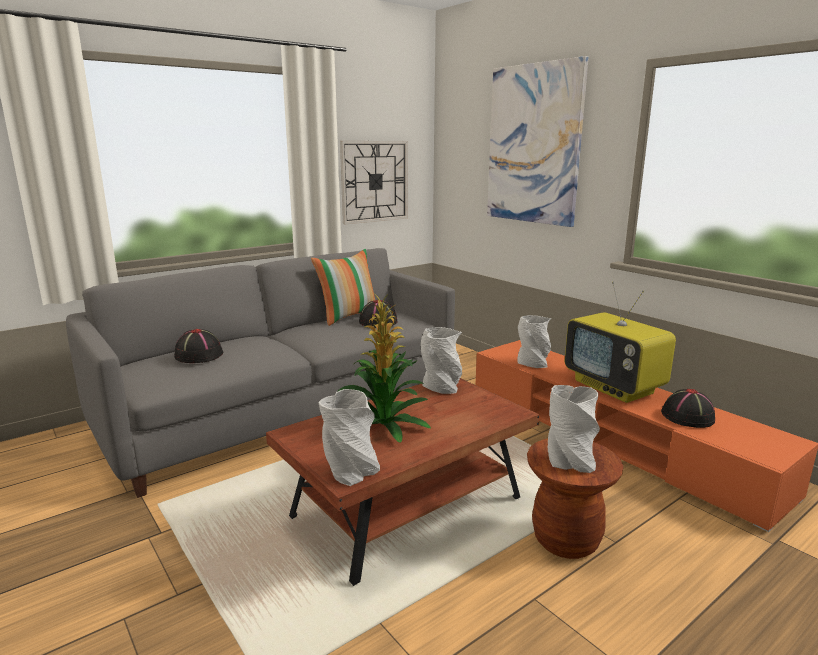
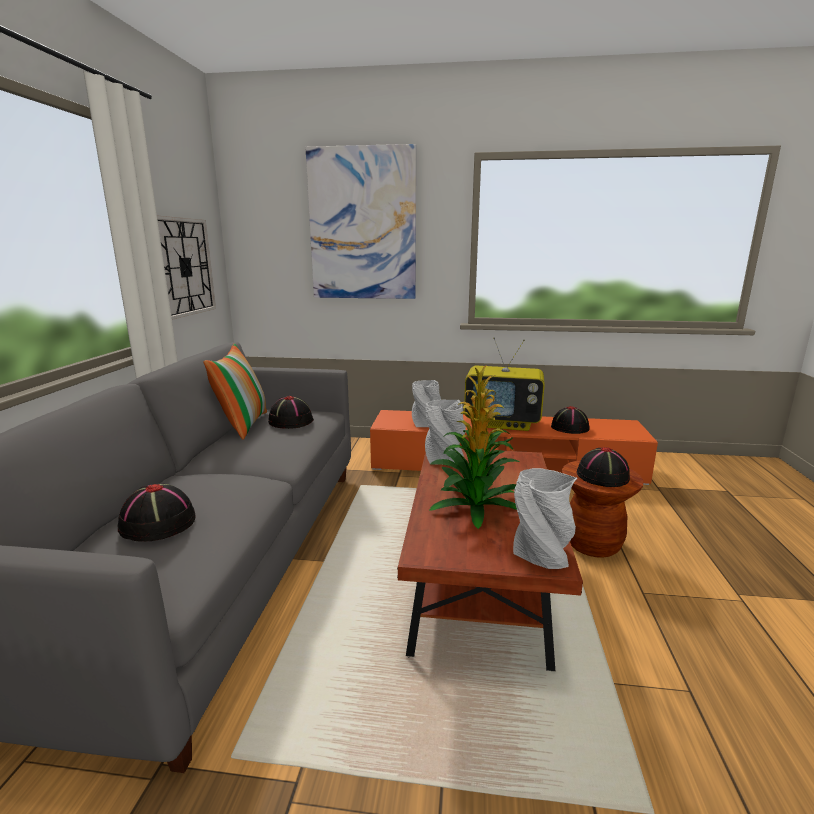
camera: 45 degrees left, 0 degrees up
(569, 460) = (602, 476): grey vase -> black hat

